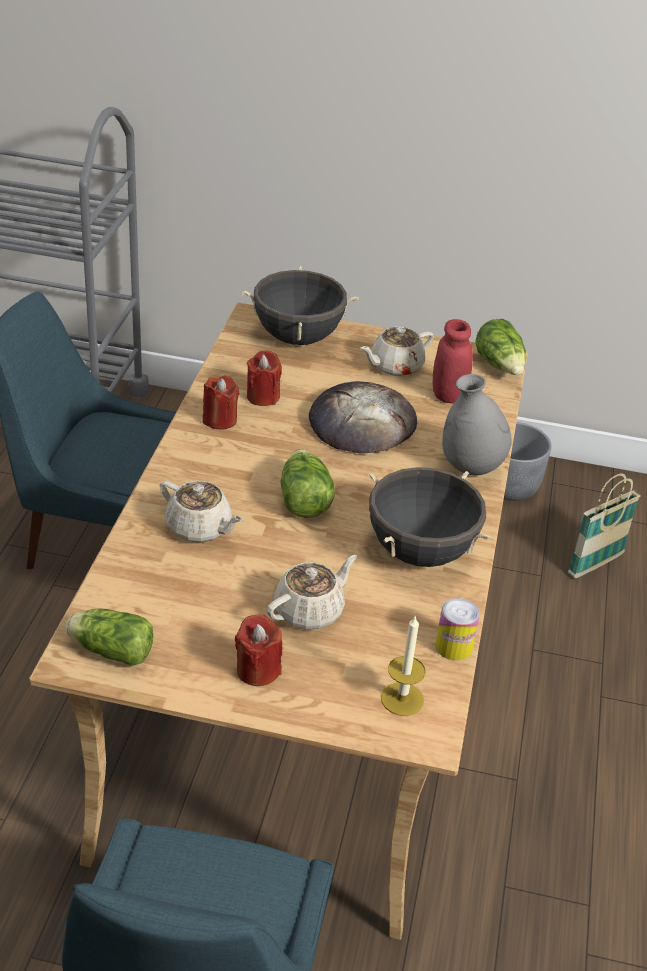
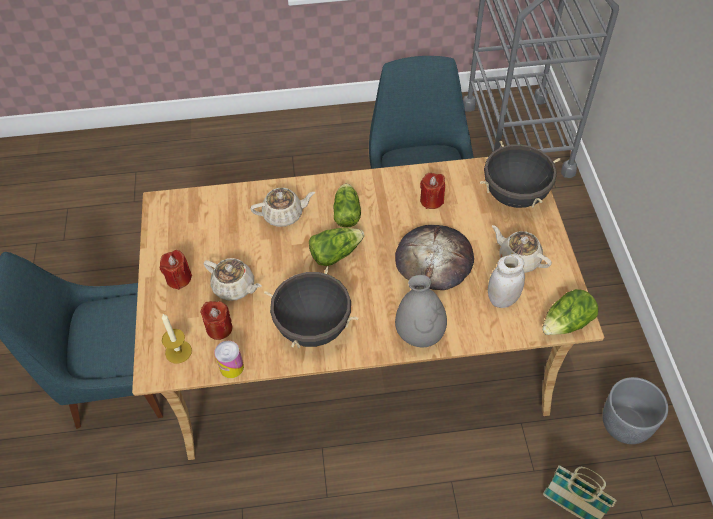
camera: 75 degrees right, 15 degrees up
(109, 650) = (172, 213): lettuce -> lettuce (347, 212)
(200, 528) = (284, 215): beige teapot -> beige teapot turned 120 degrees counterclockwise
(219, 420) = (393, 188): red candle -> red candle (219, 328)
(448, 395) = (502, 299): red jar -> white jar

